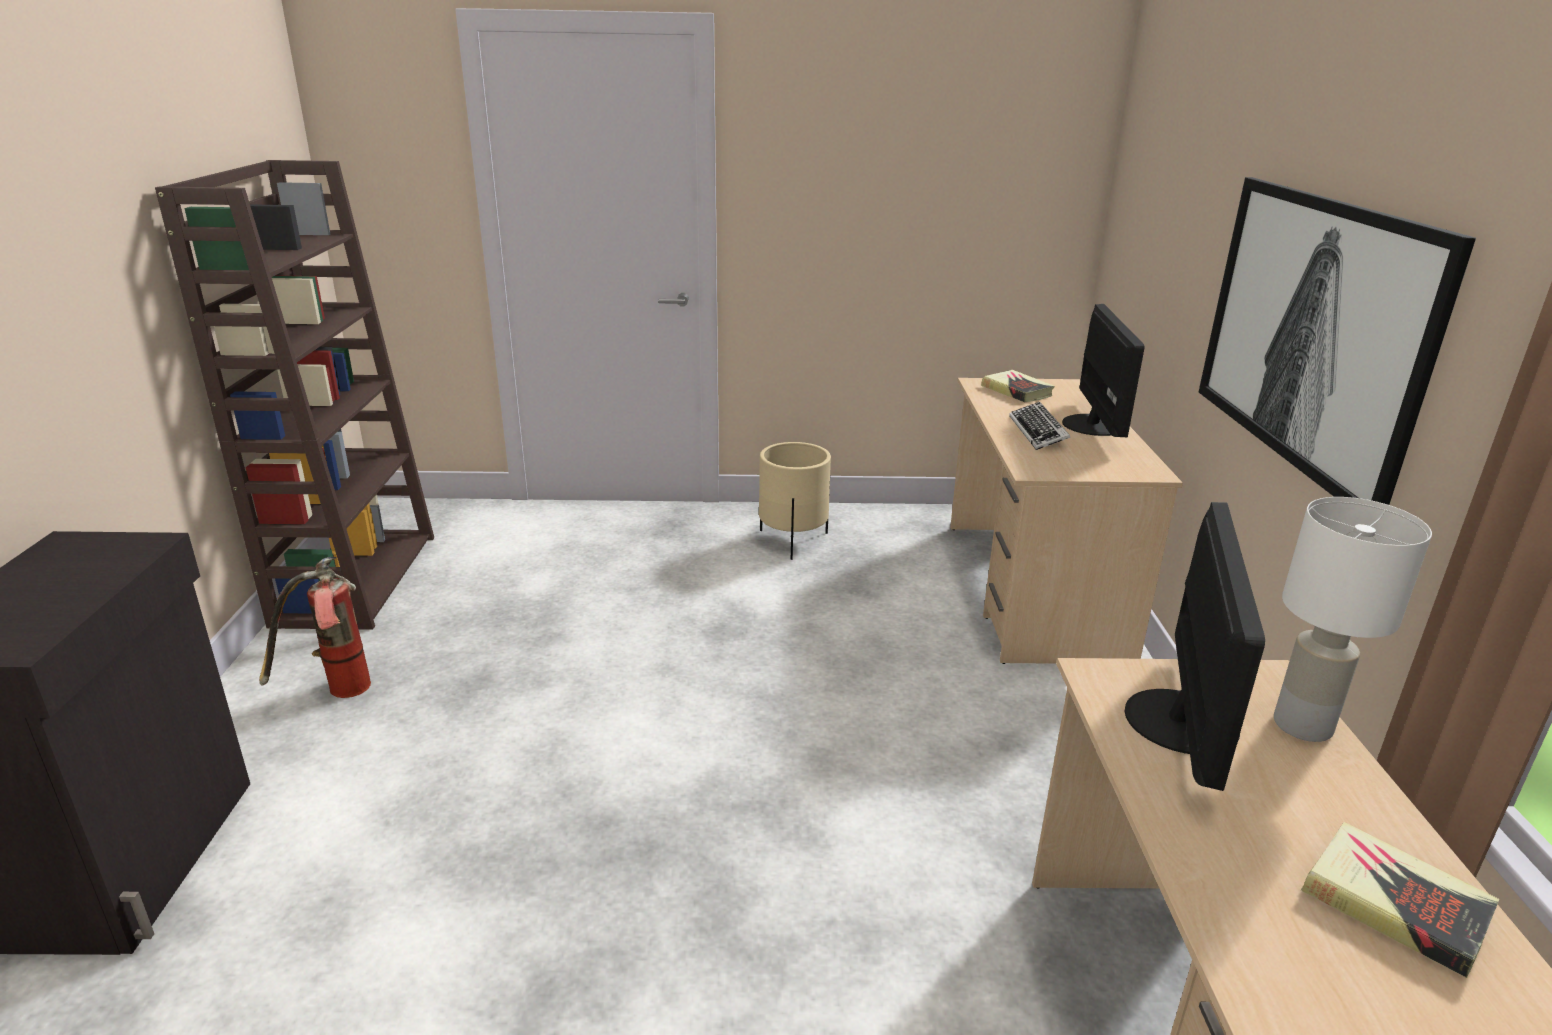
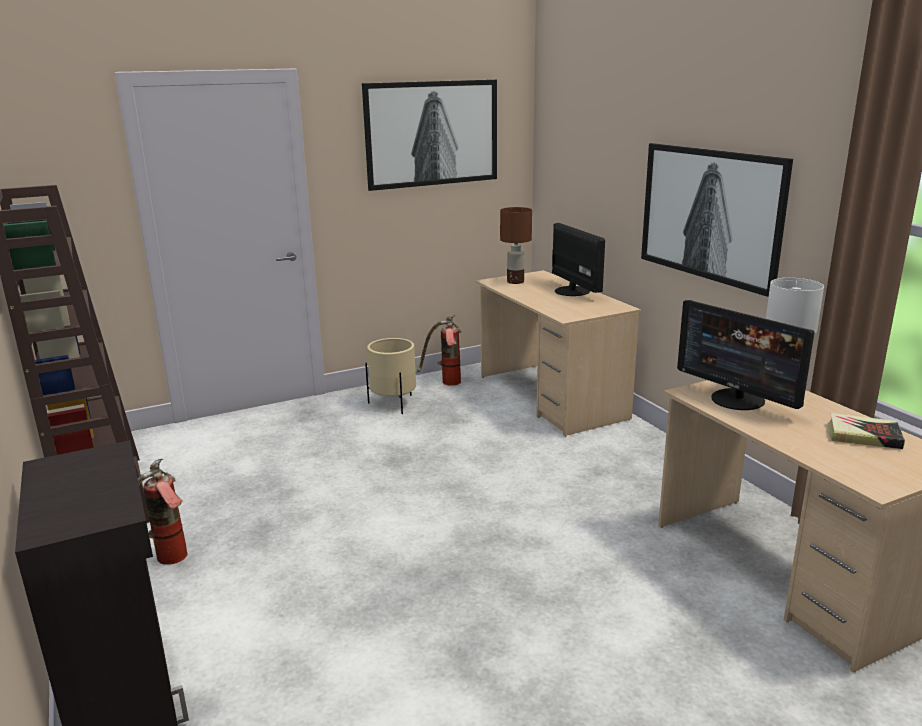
camera: 25 degrees left, 5 degrees down
(890, 527) = (445, 384): none -> fire extinguisher
(927, 131) = (432, 133): none -> picture
(1016, 391) = (515, 281): book -> brown table lamp
(1038, 432) = (548, 299): keyboard -> none
(1183, 721) = (737, 400): monitor -> monitor turned 150 degrees clockwise

